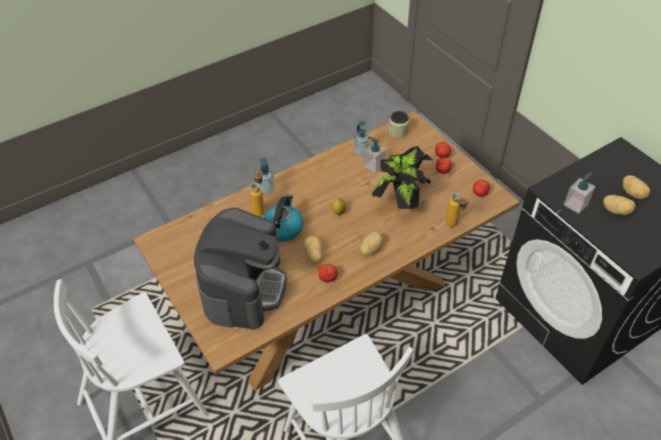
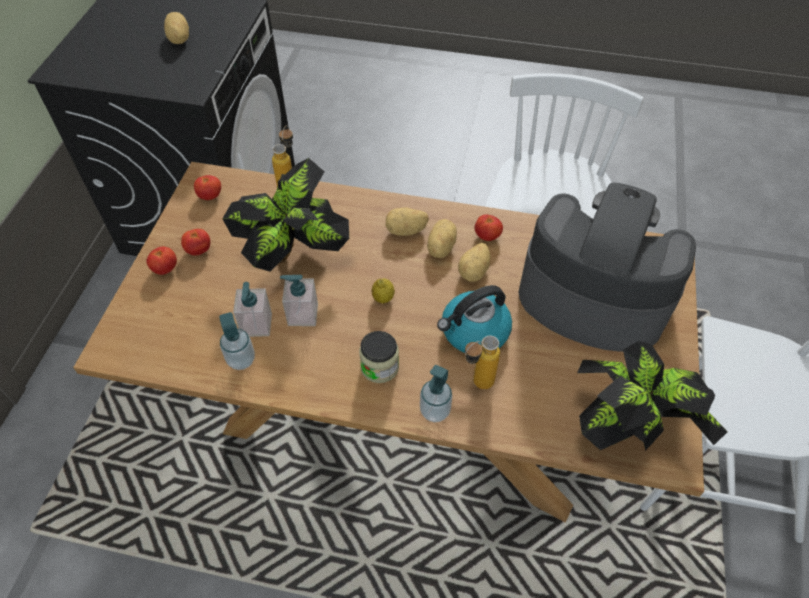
camera: 135 degrees left, 5 degrees up
(180, 238) = (629, 430): none -> potted plant
(244, 287) = (592, 296): coffee machine -> coffee machine turned 60 degrees clockwise
(398, 132) = (150, 349): jar -> jar (379, 367)
(575, 204) = (197, 65): soap dispenser -> soap dispenser (302, 314)
(633, 193) = (137, 39): potato -> potato (440, 248)

